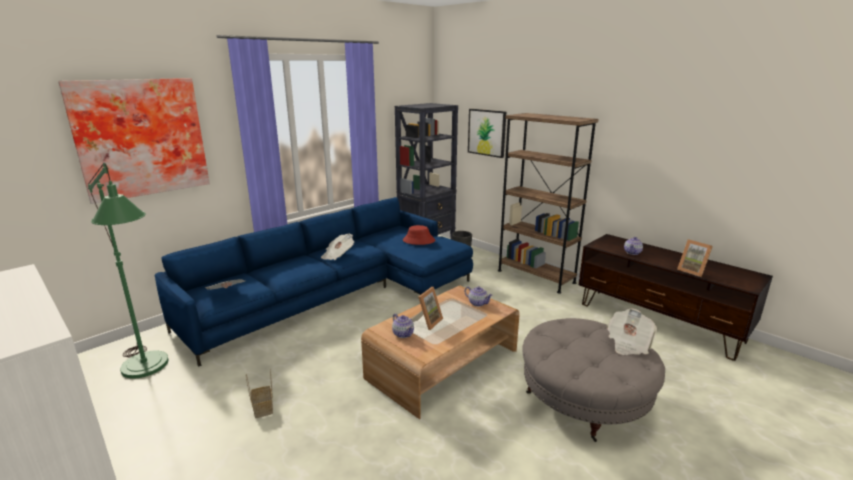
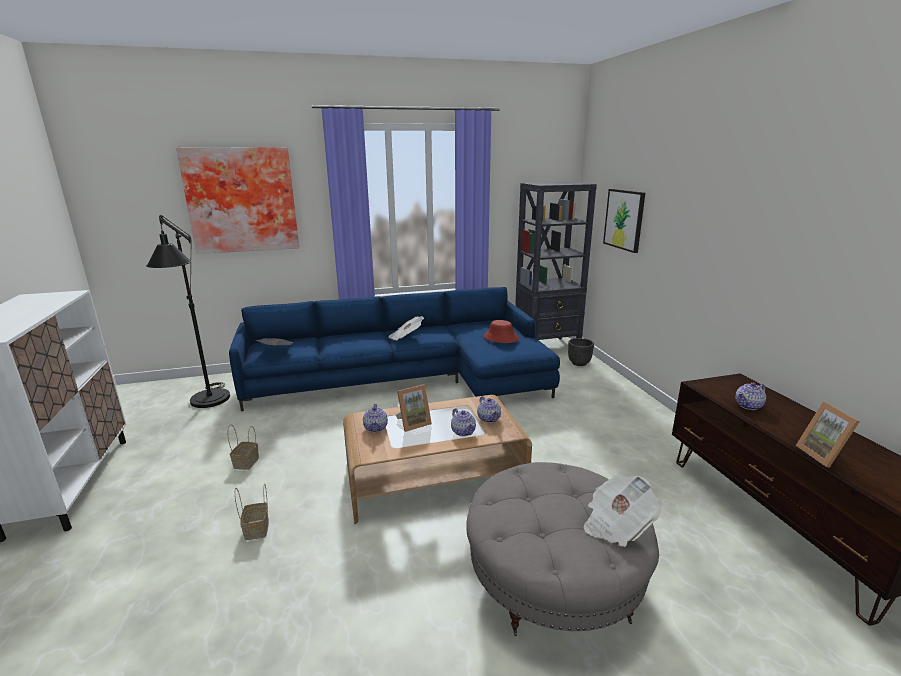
camera: 30 degrees right, 0 degrees up
(149, 371) = (208, 404): green floor lamp -> black floor lamp
(342, 456) = (257, 530): none -> basket
(471, 317) = (463, 431): none -> teapot
(535, 276) = (645, 412): brown bookcase -> none

